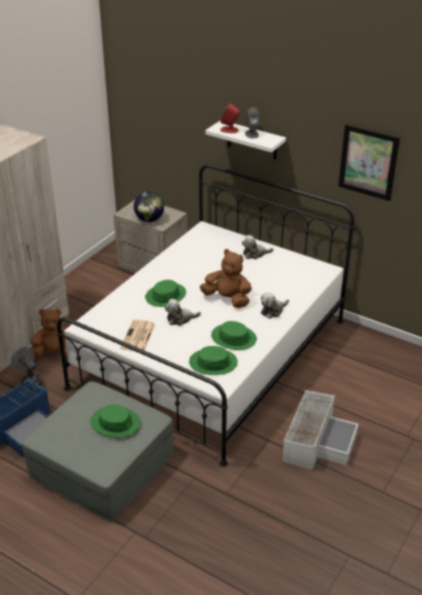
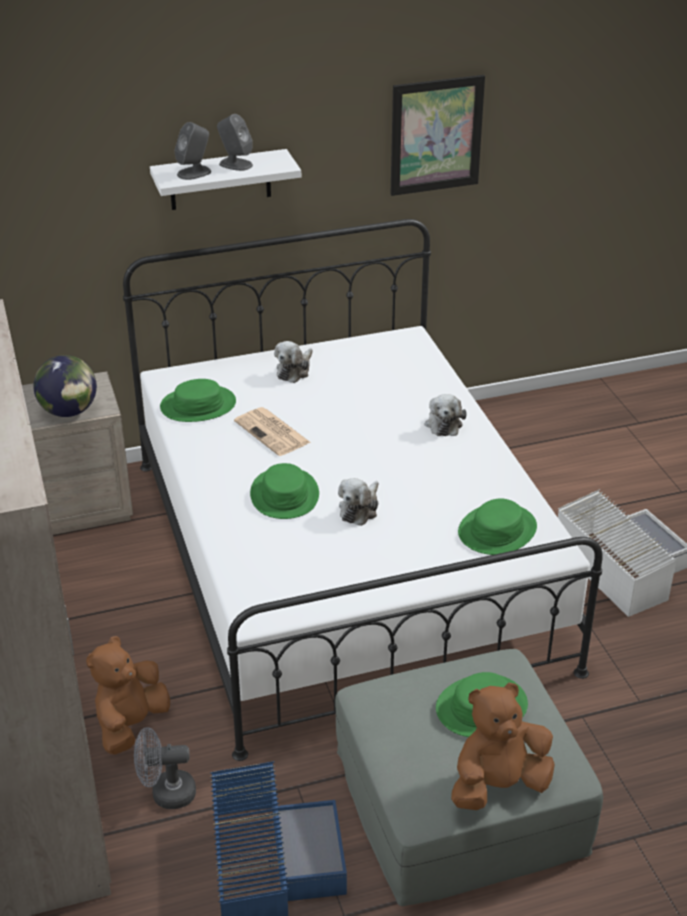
camera: 50 degrees left, 0 degrees up
(138, 337) = (353, 570): newspaper -> newspaper (273, 432)
(227, 299) = (368, 445): brown plush toy -> brown plush toy (498, 785)
(229, 130) = (194, 173): red speaker -> grey speaker
(233, 338) = (462, 485): green hat -> green hat (198, 405)

